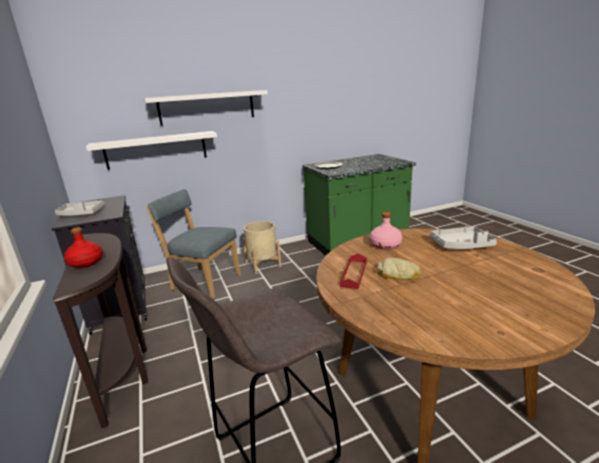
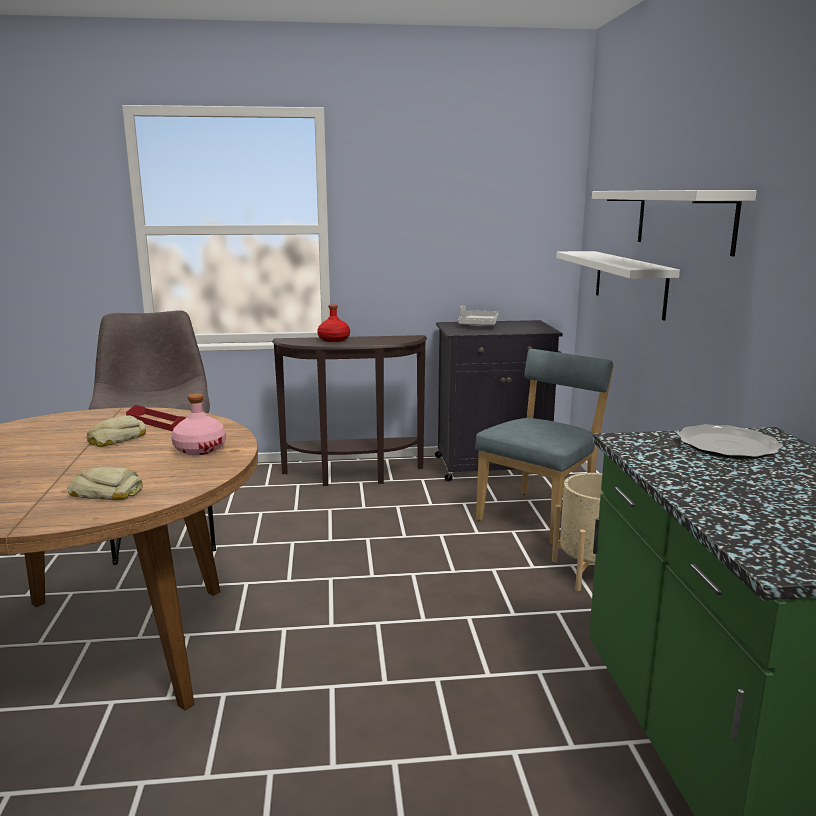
camera: 105 degrees right, 5 degrees down
(461, 245) = (107, 492): grey tray -> bread

